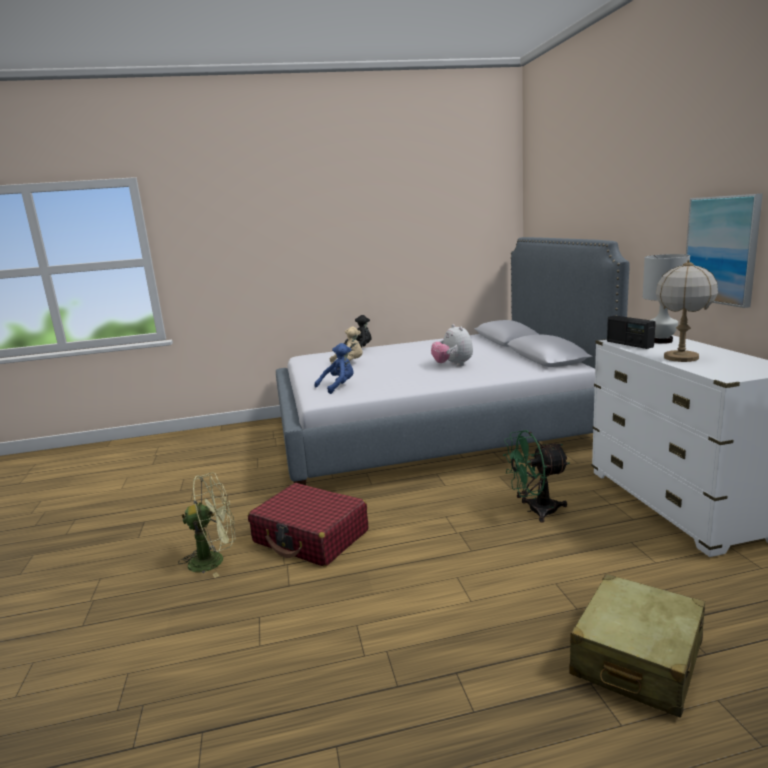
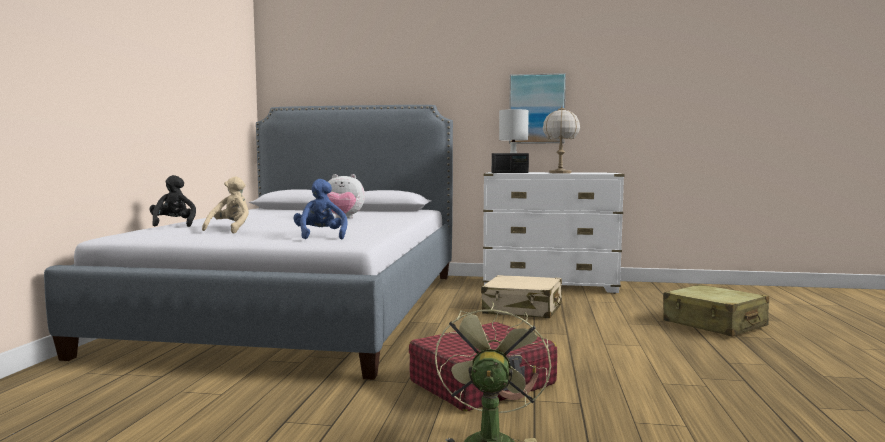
camera: 70 degrees left, 10 degrees down
(535, 511) = (522, 310): green fan -> beige suitcase

